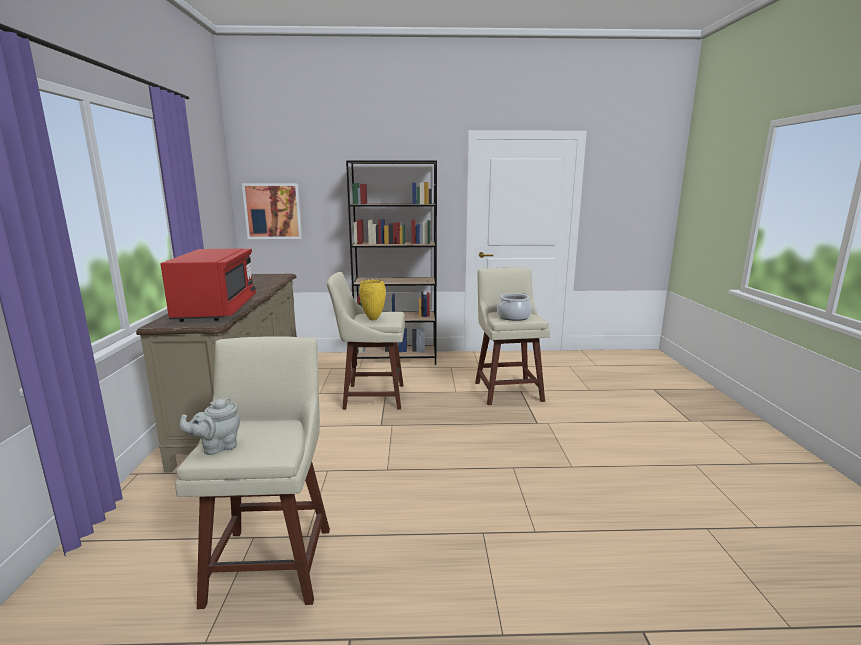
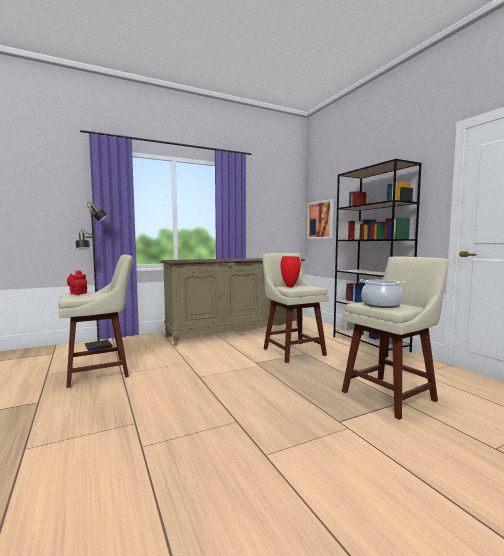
camera: 65 degrees right, 10 degrees down
(100, 563) = (98, 346): none -> black floor lamp
(217, 310) = (201, 260): red microwave -> none
(217, 447) = (77, 293): grey teapot -> red teapot
(373, 319) = (290, 287): yellow vase -> red vase

